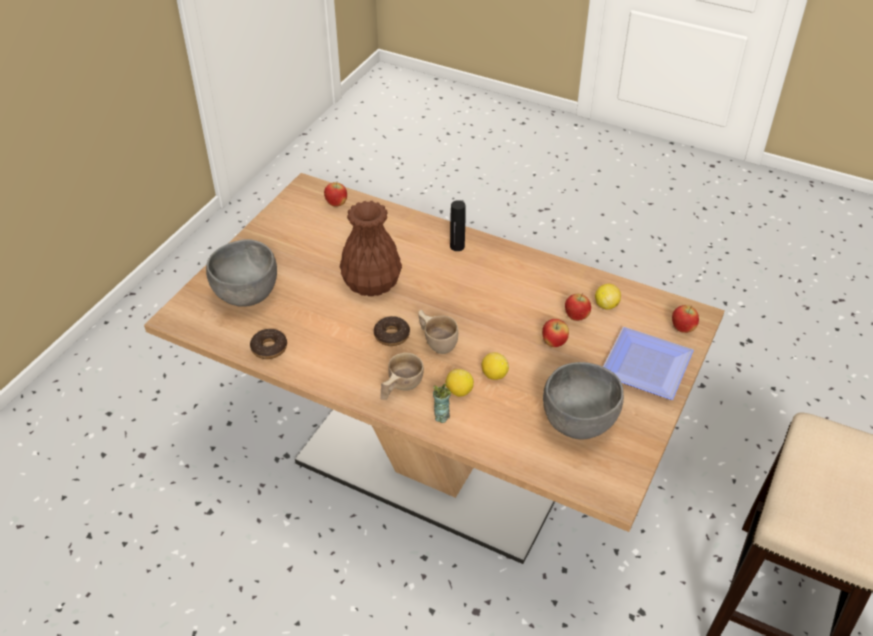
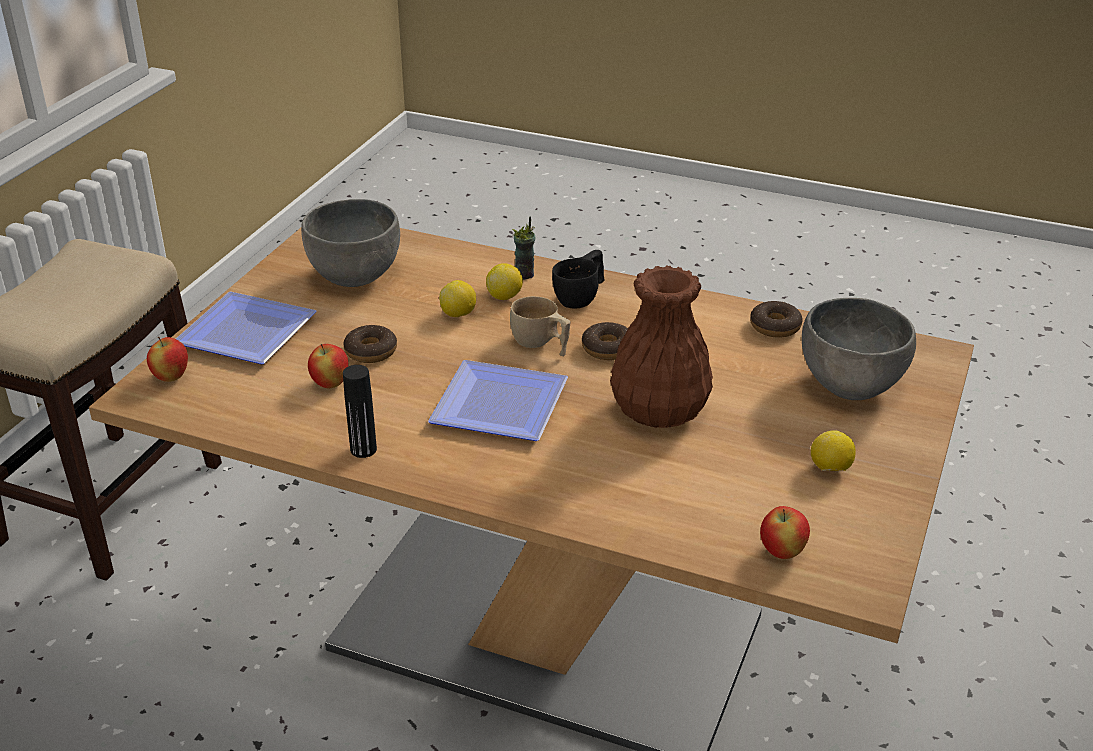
camera: 175 degrees right, 10 degrees down
(400, 388) = (582, 296): beige cup -> black cup
(457, 246) = (524, 480): black bottle -> black bottle (363, 449)
(466, 292) = (502, 408): none -> plate
(554, 343) = (371, 351): apple -> donut
(606, 305) = (277, 402): lemon -> lemon (830, 469)

